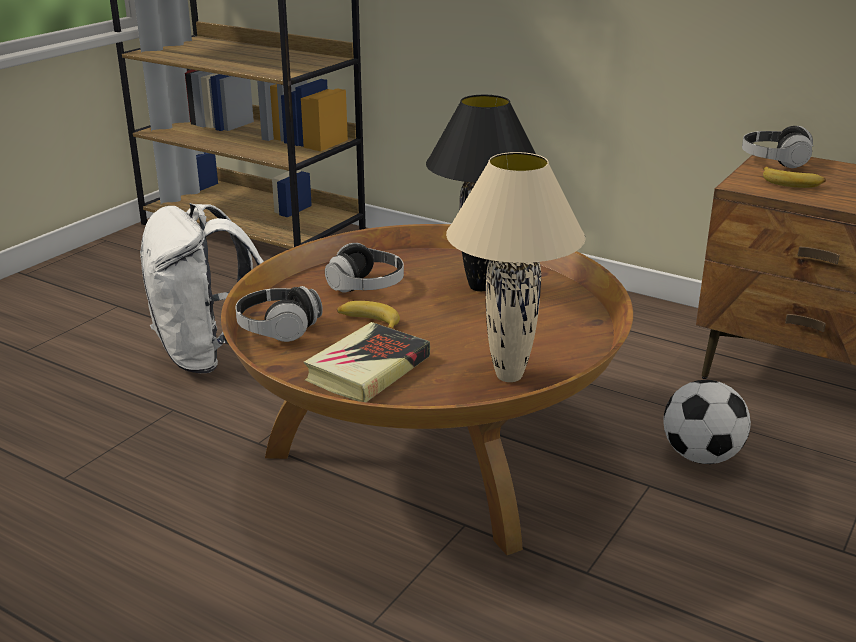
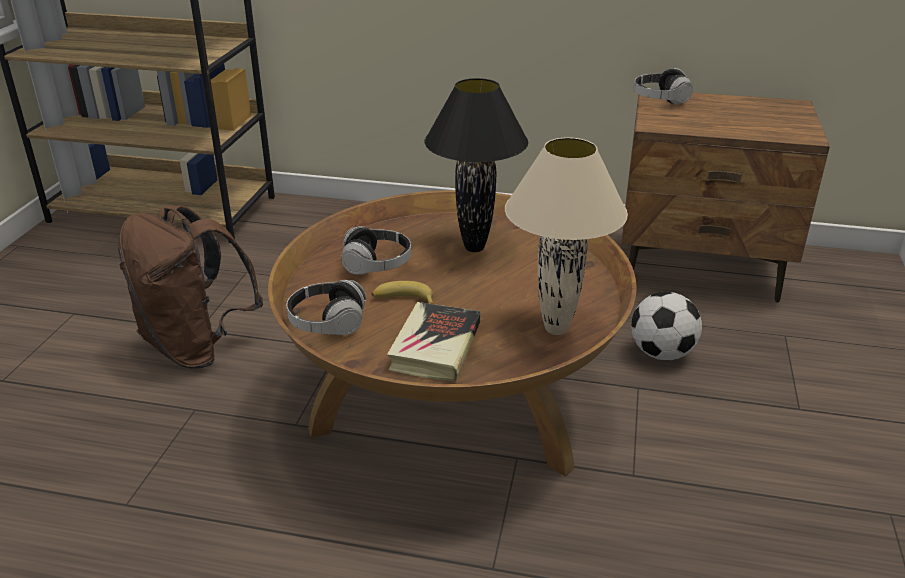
camera: 20 degrees left, 5 degrees up
(209, 355) = (197, 347): white backpack -> brown backpack
(791, 183) = (687, 118): banana -> none

